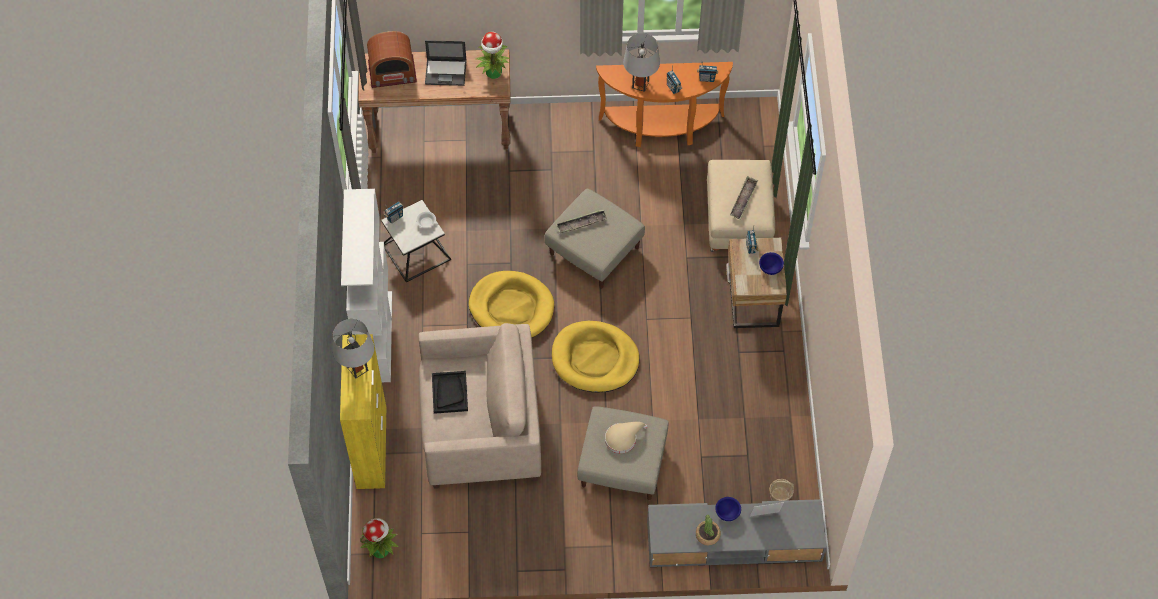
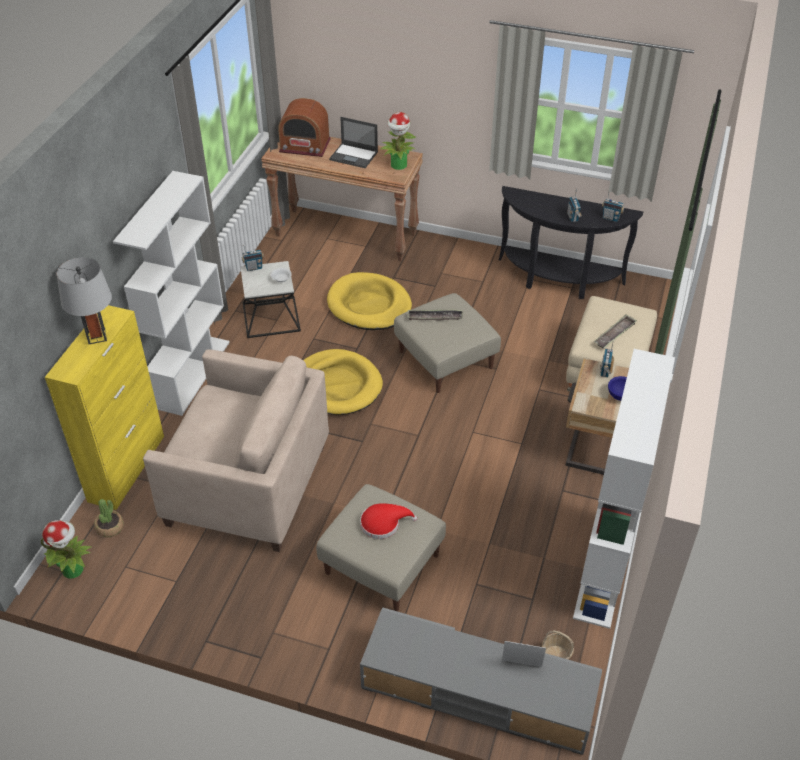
camera: 20 degrees right, 15 degrees down
(449, 392) = (212, 419): black tray -> none
(595, 359) = (400, 453): yellow dog bed -> yellow dog bed (369, 305)
(623, 438) = (383, 523): beige hat -> red hat
(640, 84) = (540, 208): grey table lamp -> none
(662, 129) = (558, 281): orange console table -> black console table
(707, 535) = (440, 665): potted plant -> potted plant (110, 527)
(727, 513) = (474, 647): blue bowl -> none
(793, 413) = (604, 570): none -> white bookcase

